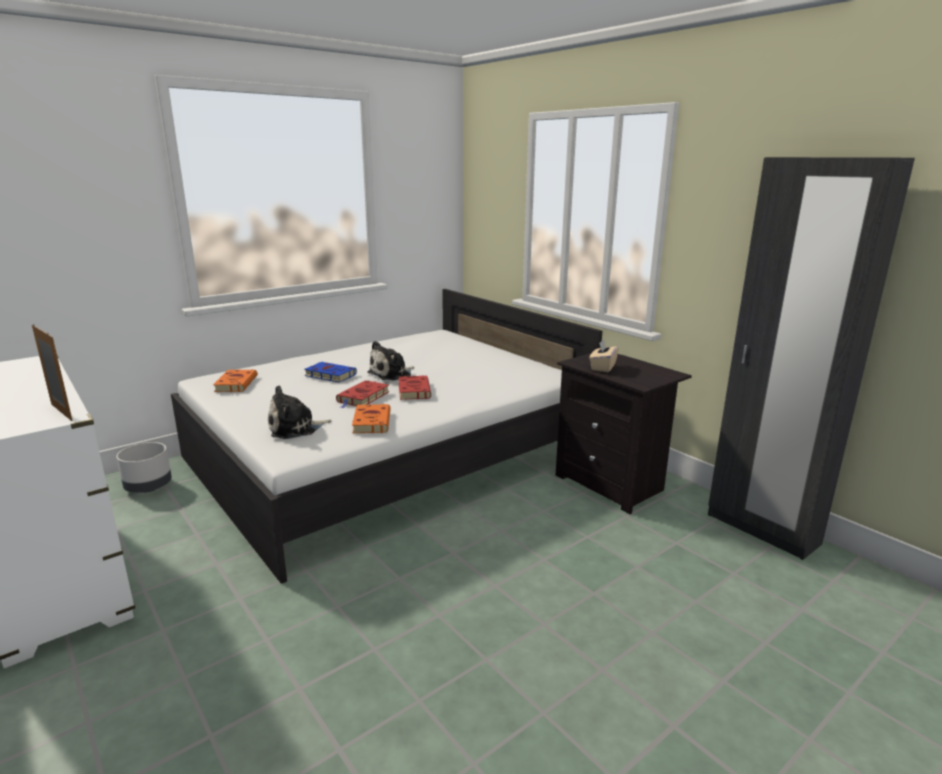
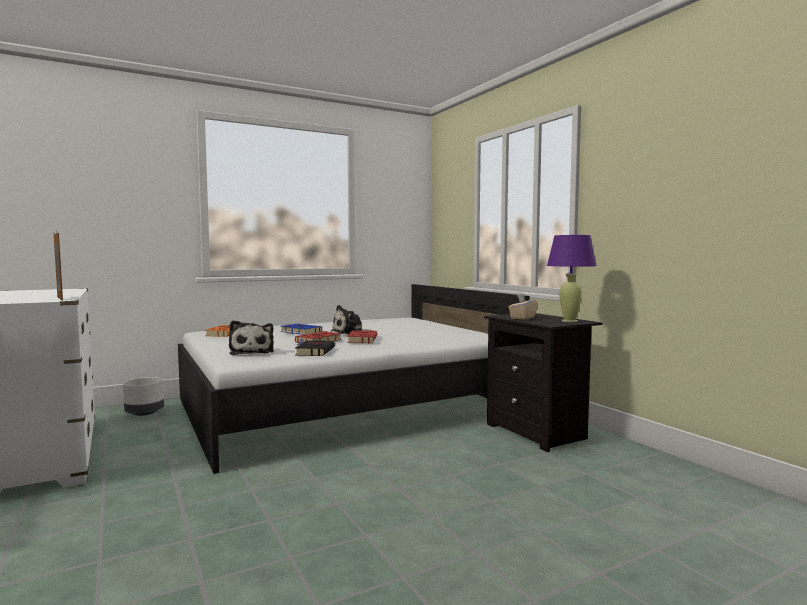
camera: 10 degrees right, 15 degrees down
(295, 428) = (252, 352): plush toy -> plush toy turned 90 degrees counterclockwise
(371, 421) = (315, 351): orange book -> black book
(657, 374) = (570, 321): none -> purple table lamp
(761, 529) = (679, 470): black wardrobe -> none

